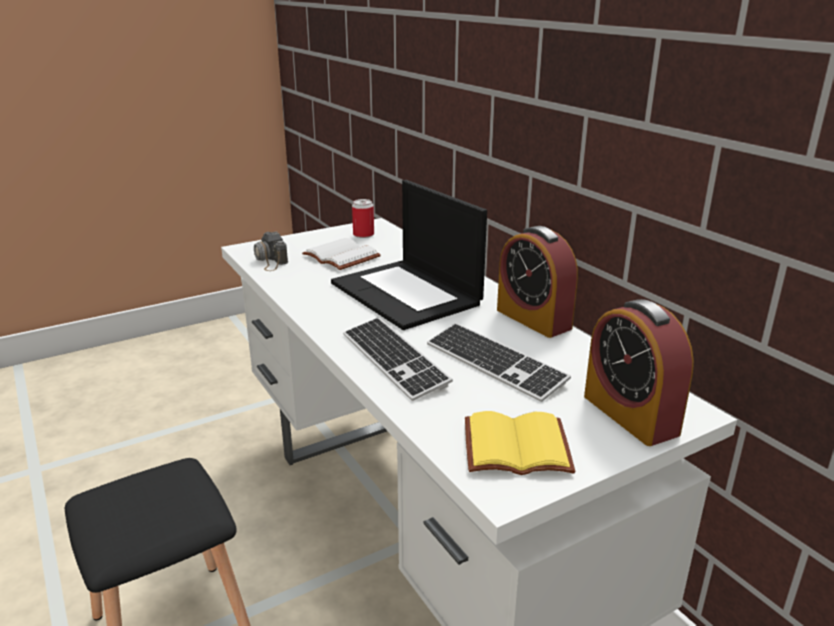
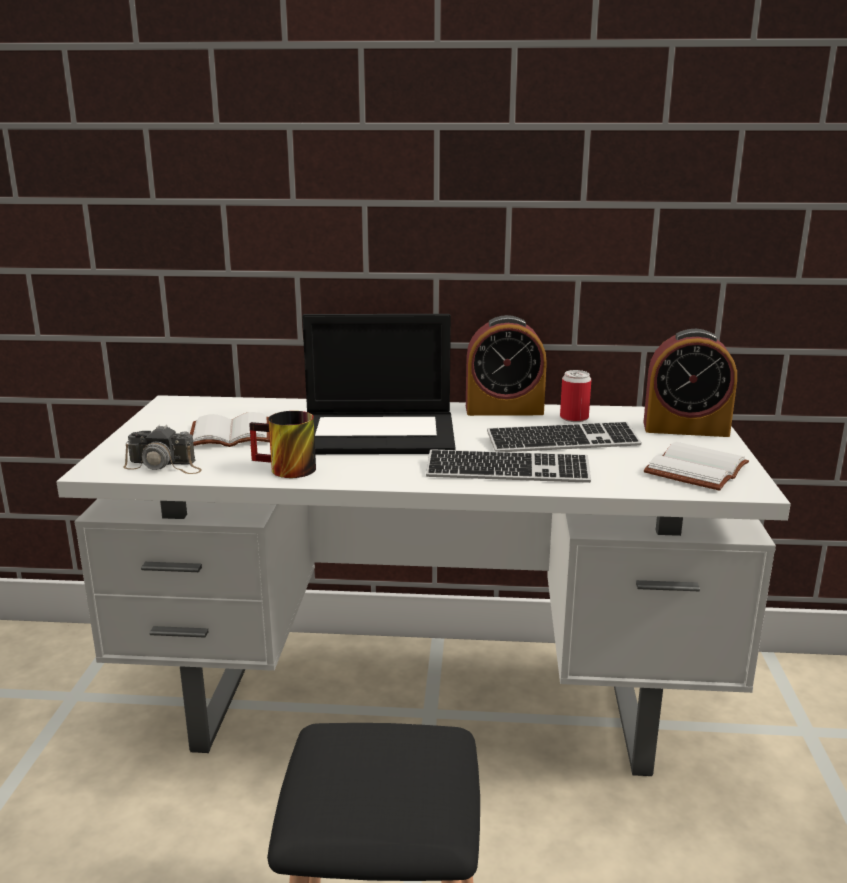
camera: 55 degrees left, 5 degrees down
(301, 290) = (284, 470): none -> mug
(363, 235) = (191, 412): can -> can (574, 418)
(515, 449) = (698, 471): yellow book -> white book

